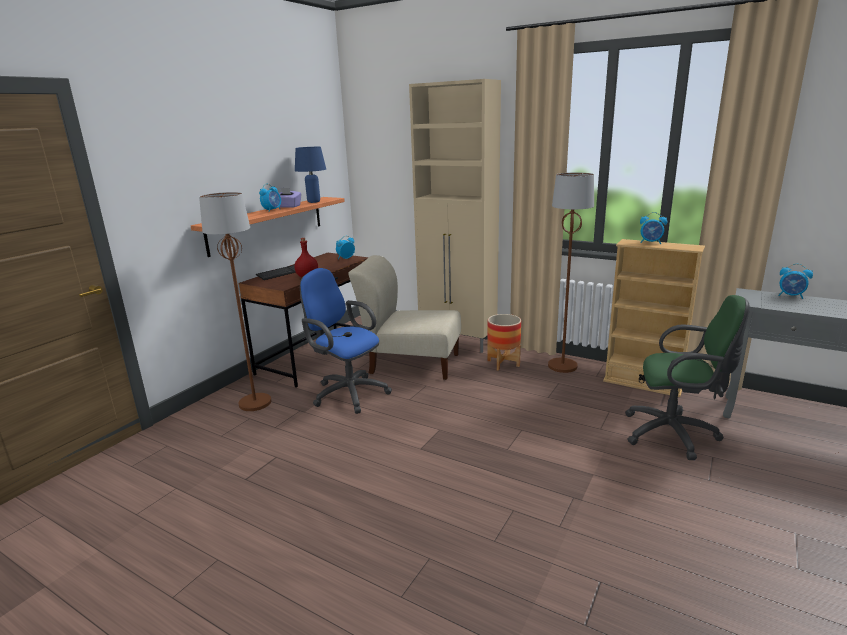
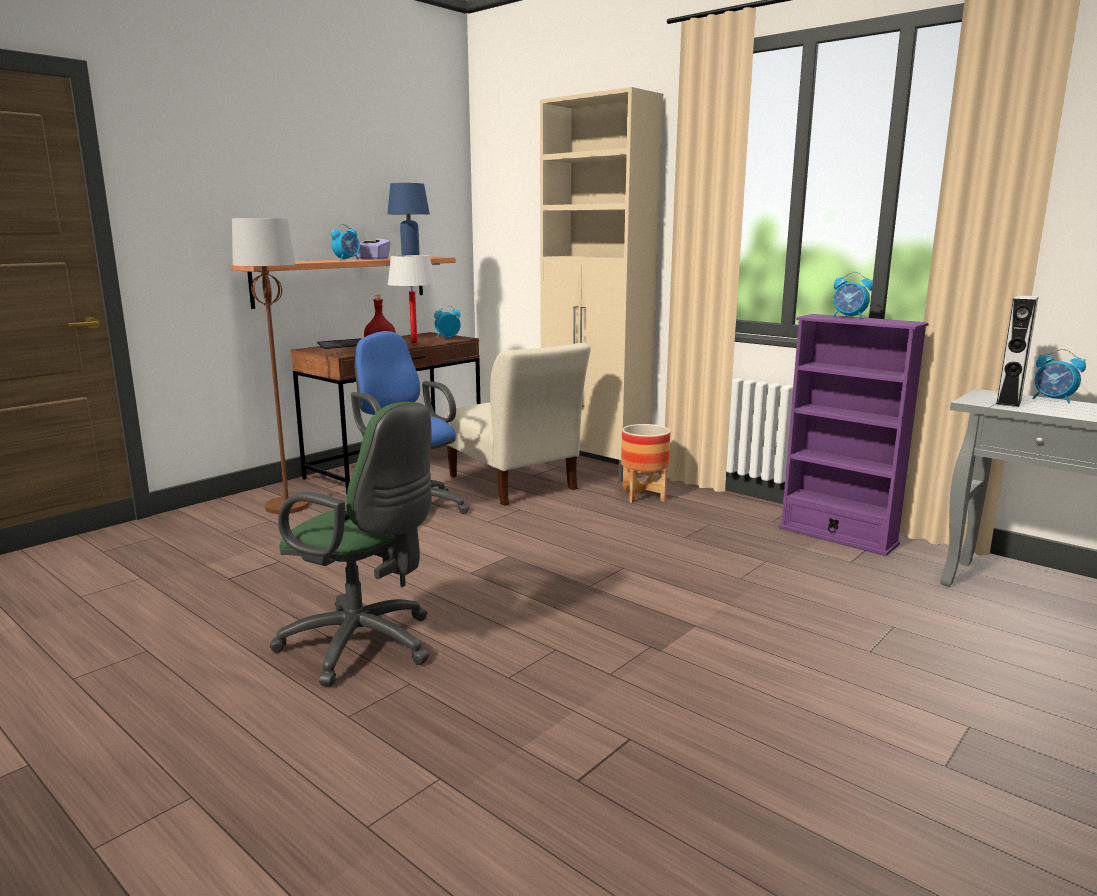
camera: 10 degrees right, 5 degrees down
(326, 267) = (414, 343): none -> white table lamp
(410, 363) = (514, 485): beige chair -> beige chair turned 150 degrees counterclockwise
(562, 366) = (728, 506): brown floor lamp -> none
(642, 384) = (837, 536): beige bookcase -> purple bookcase
(675, 434) = (850, 596): green office chair -> green office chair (365, 646)
(767, 300) = (1009, 401): none -> grey speaker

